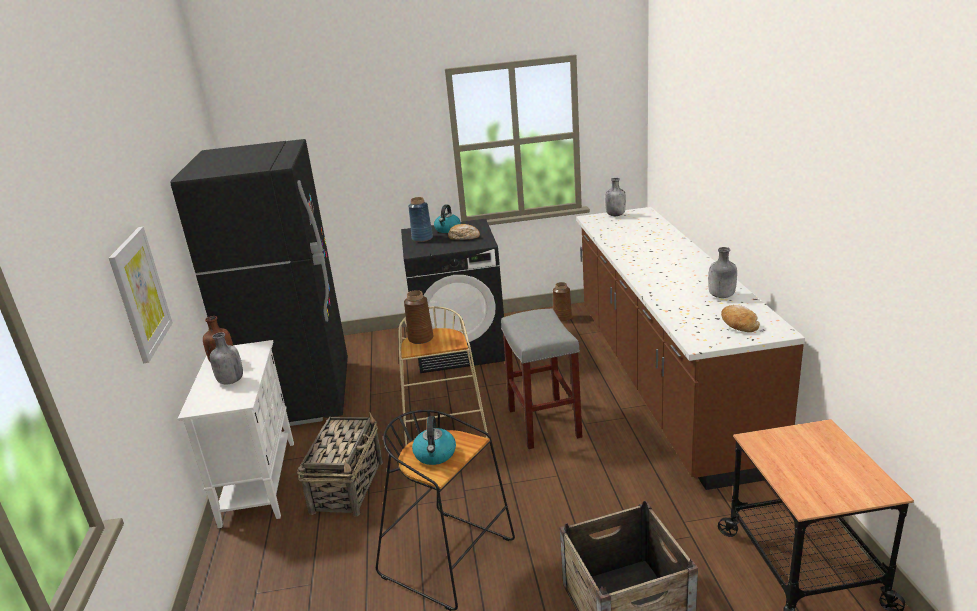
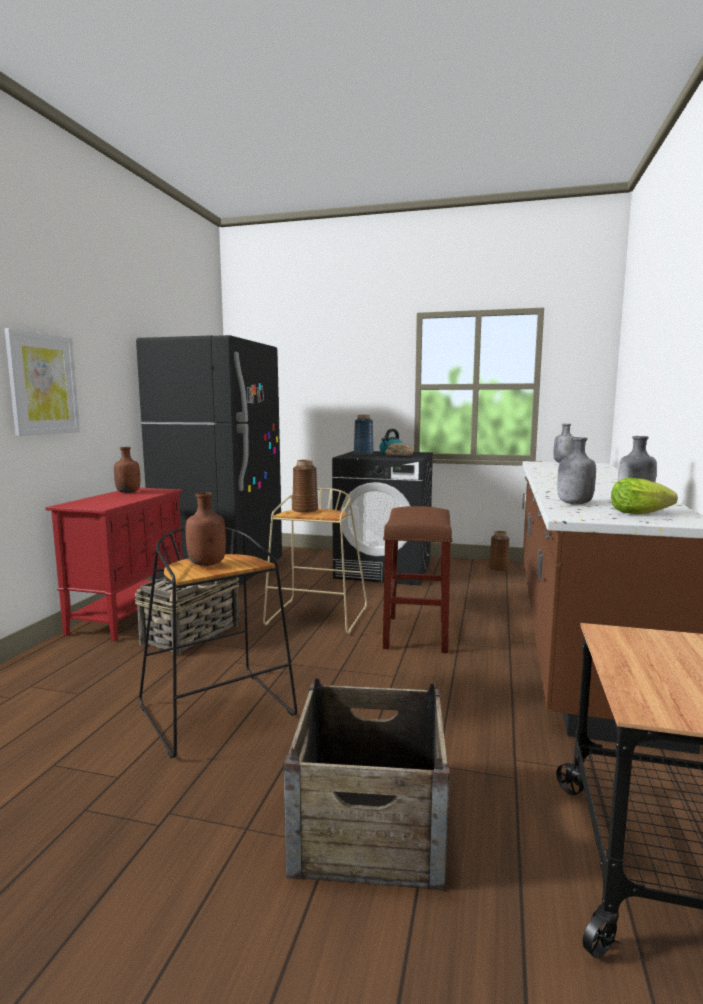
camera: 20 degrees right, 15 degrees down
(230, 381) = (115, 499): grey bottle -> grey bottle (573, 503)
(258, 481) = (129, 614): white cabinet -> red cabinet
(435, 455) = (208, 564): kettle -> brown bottle
(545, 424) = (417, 634): grey stool -> brown stool
(738, 324) = (637, 513): bread -> lettuce

